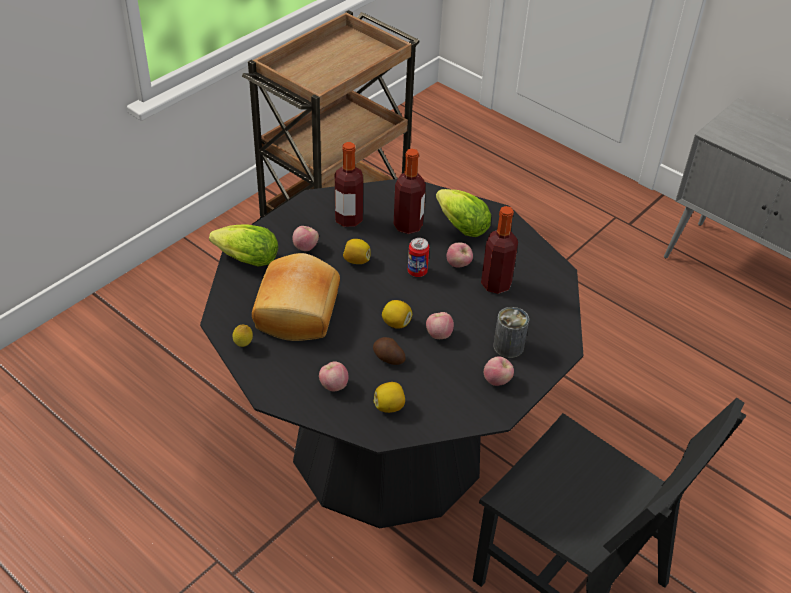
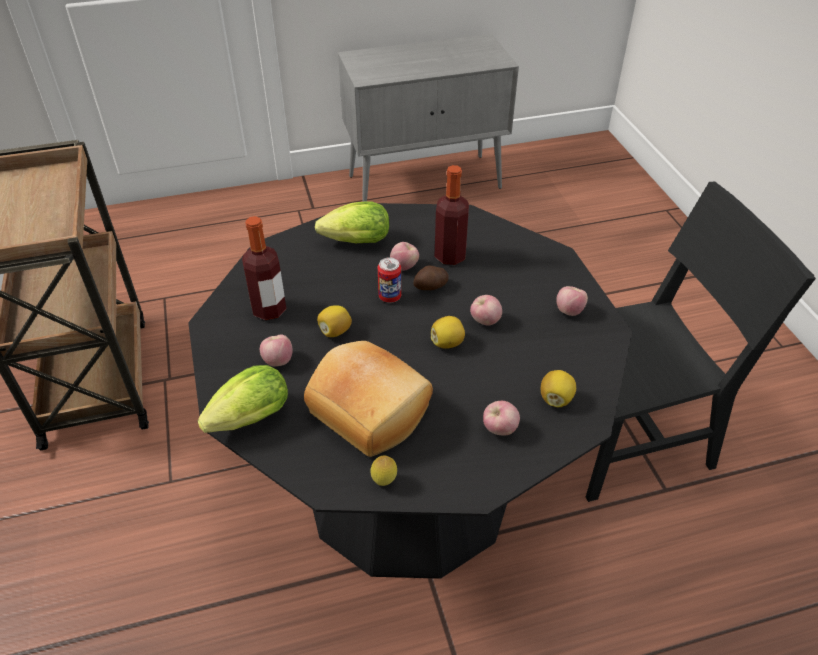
camera: 55 degrees left, 0 degrees up
(388, 358) = (490, 370): potato -> potato (431, 286)
(408, 226) = (321, 274): bottle -> none
(508, 346) = (532, 285): can -> none

